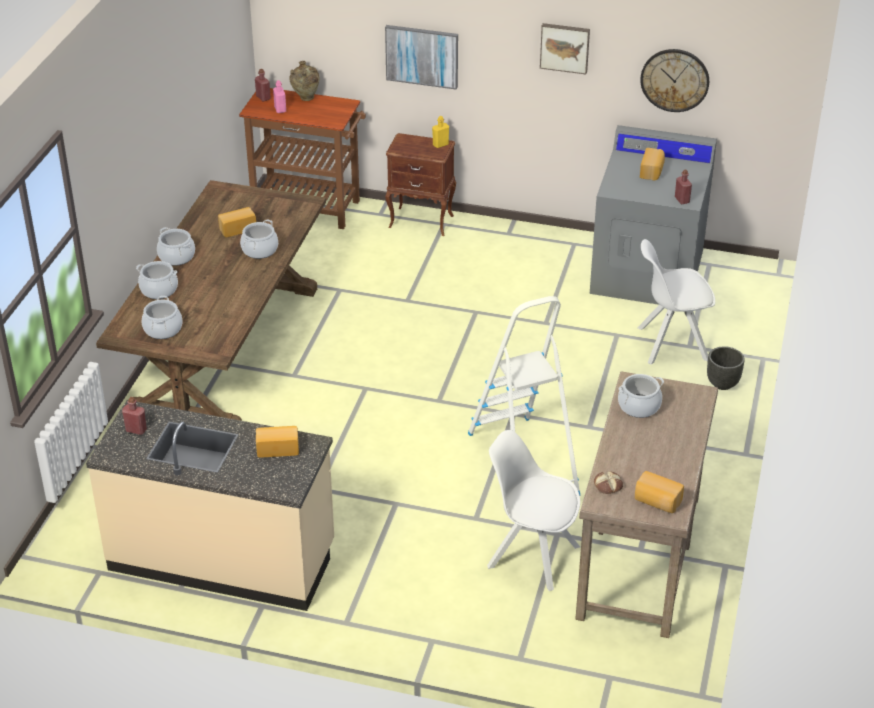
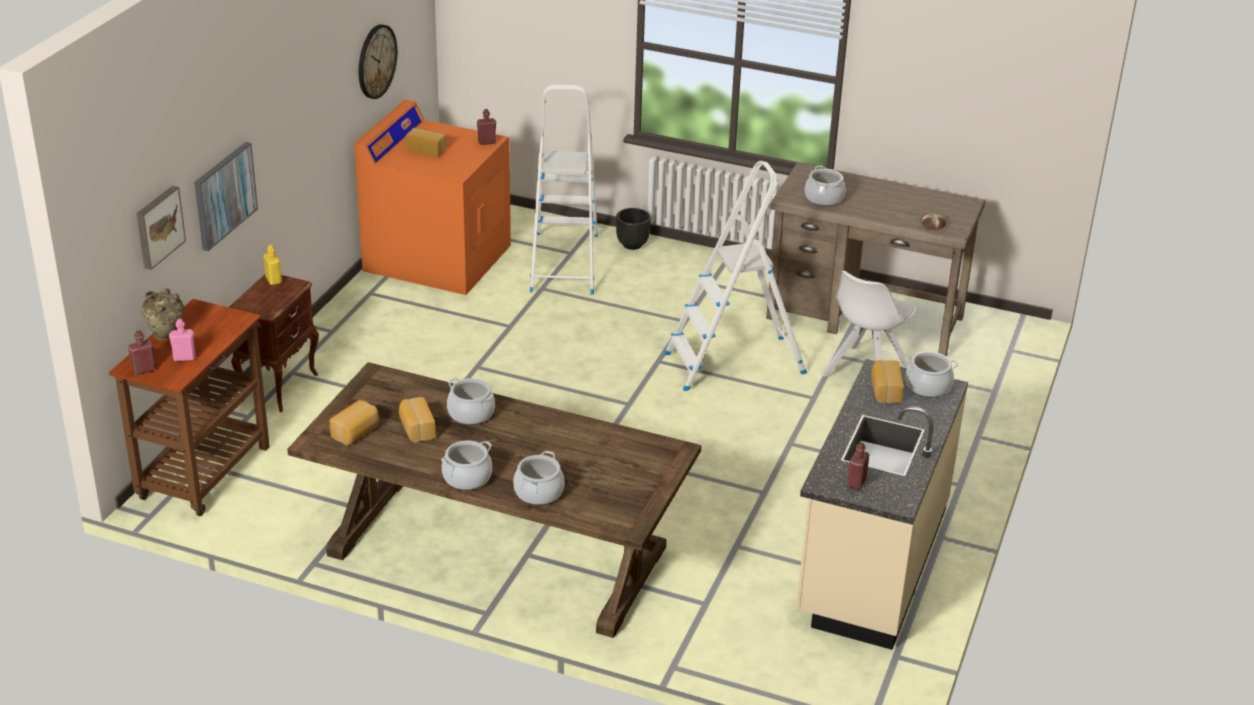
camera: 85 degrees left, 5 degrees down
(163, 329) = (624, 490): cooking pot -> cooking pot (927, 387)
(565, 47) = (313, 88): picture -> picture (158, 226)
(648, 271) = (438, 257): grey washing machine -> orange washing machine
(657, 501) = (951, 206): bread -> bread (356, 432)
(671, 344) = (564, 262): white chair -> white step ladder

